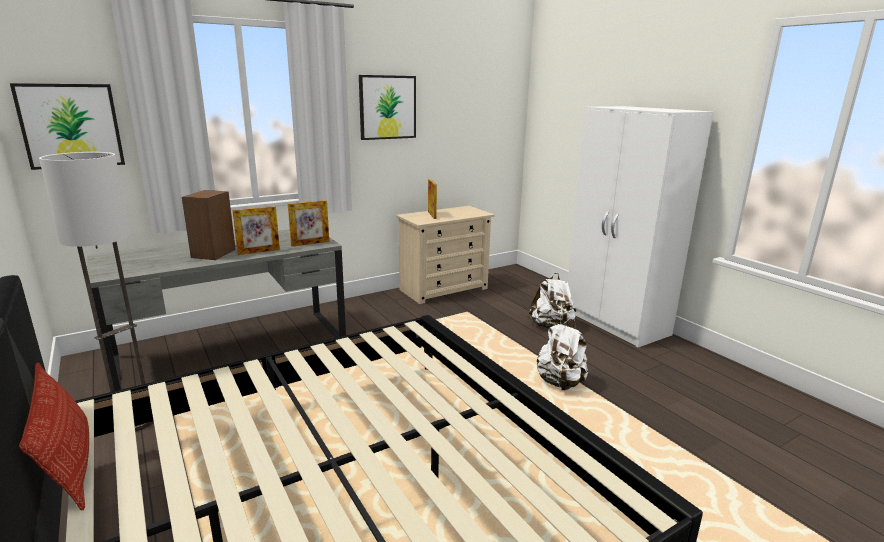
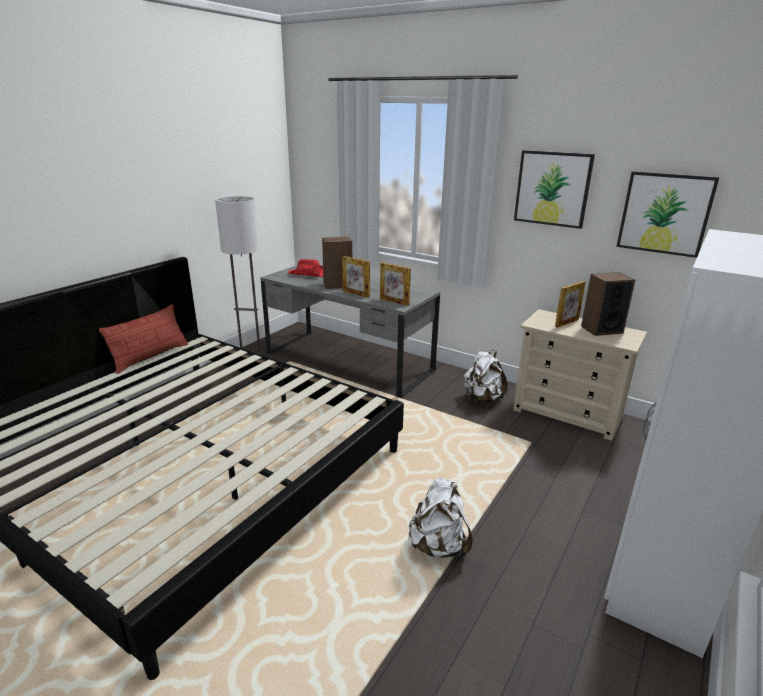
camera: 65 degrees right, 5 degrees up
(71, 126) = (317, 177): picture -> picture (665, 213)
(141, 259) = (308, 274): none -> red hat
(453, 211) = (601, 329): none -> speaker
(551, 326) = (571, 513): white backpack -> white backpack (482, 399)

